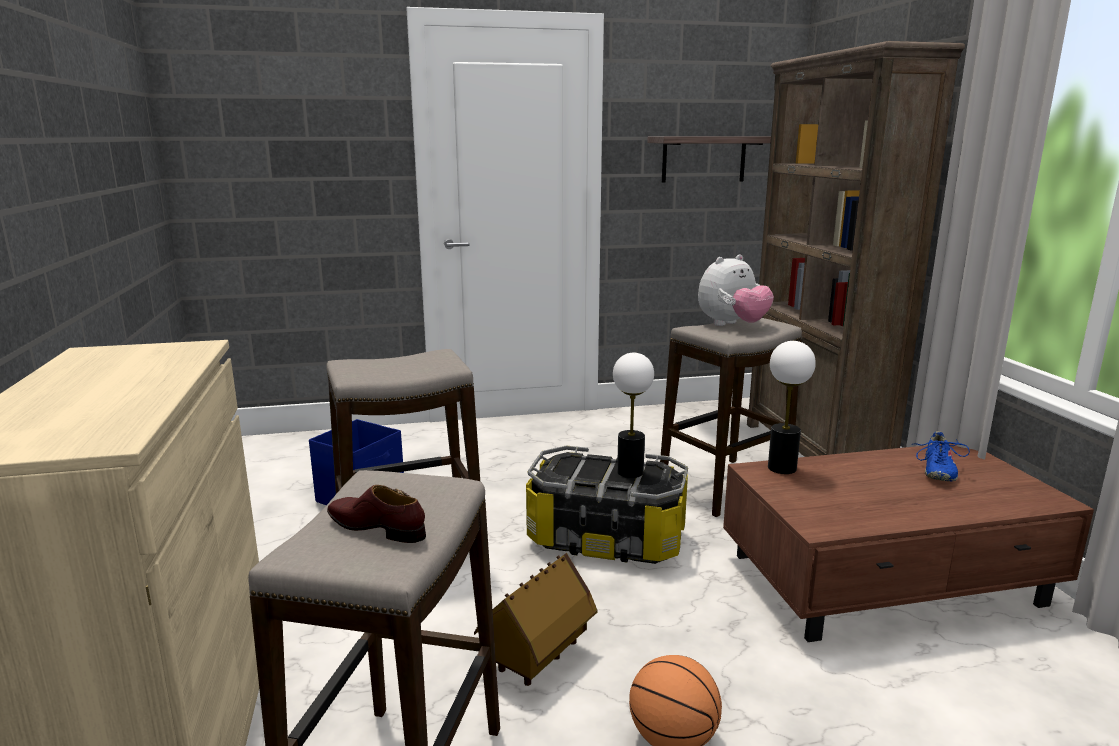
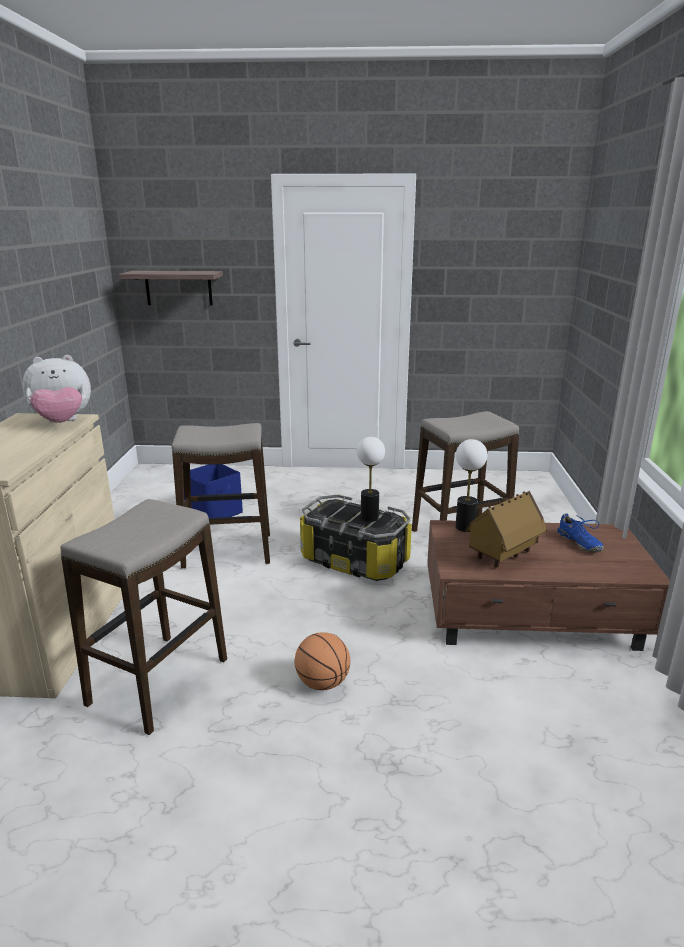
camera: 15 degrees right, 5 degrees up
(376, 527) = (133, 531): brown shoe -> none
(537, 657) = (269, 625): toy house -> toy house (502, 555)
(703, 159) = (494, 284): shelf -> shelf (178, 288)
(732, 325) = (469, 420): plush toy -> plush toy (62, 423)
(814, 453) = (547, 519): brown bookcase -> none
(937, 471) = (578, 543): blue shoe -> blue shoe turned 60 degrees counterclockwise

